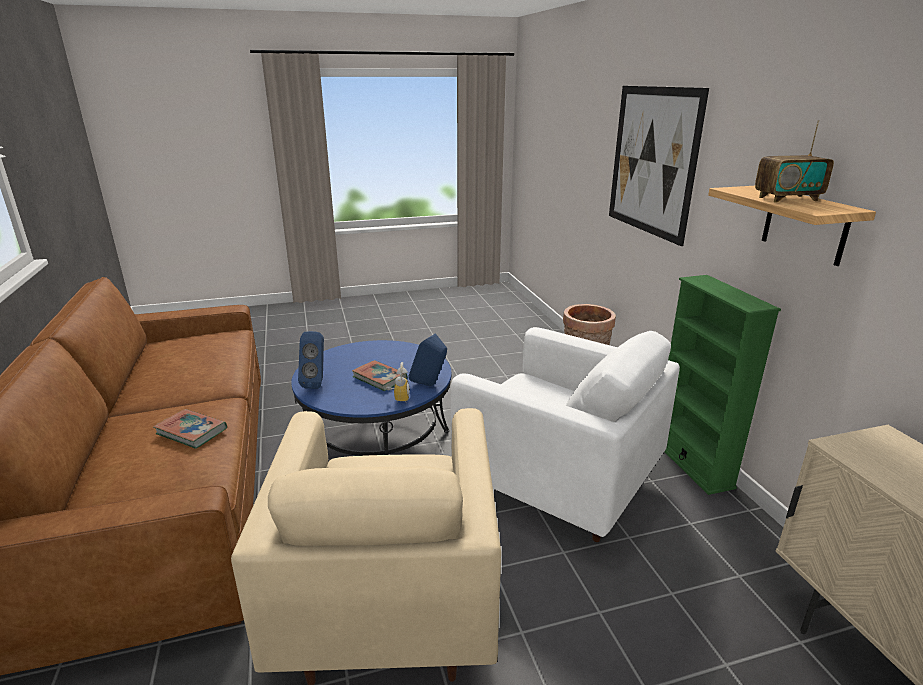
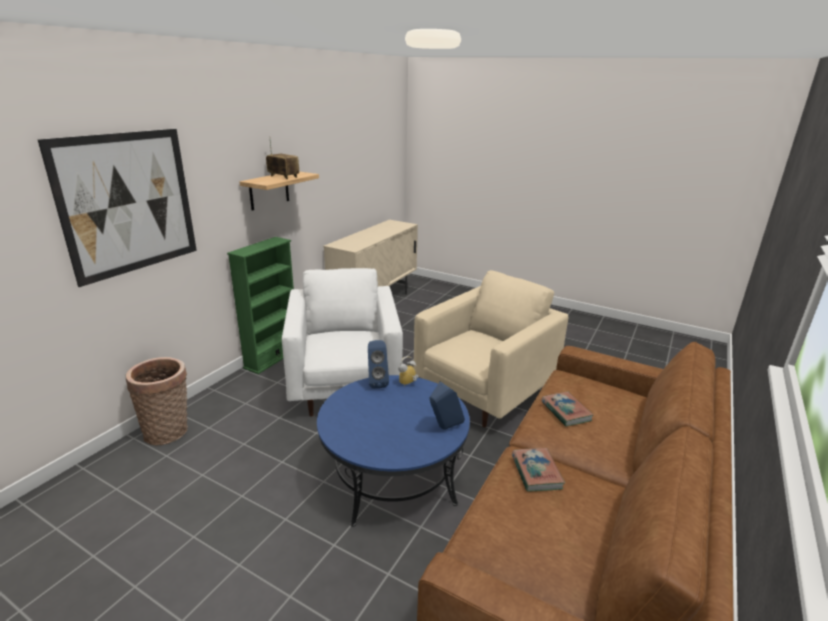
camera: 135 degrees left, 0 degrees up
(379, 378) = (397, 406): book -> book (536, 472)

